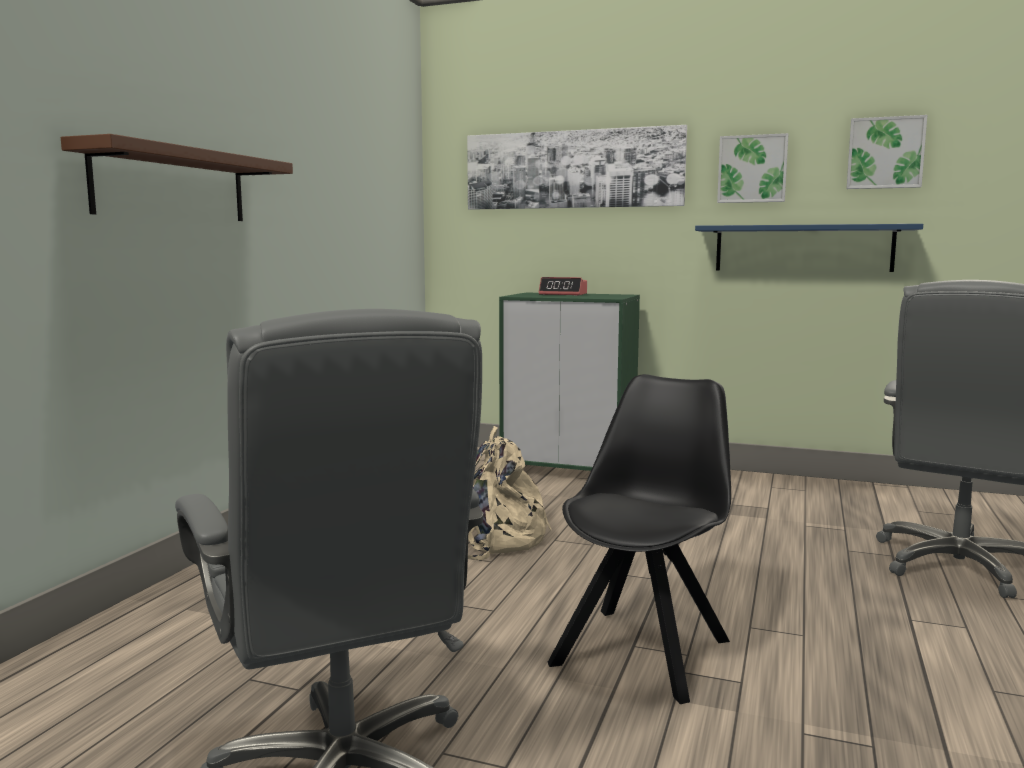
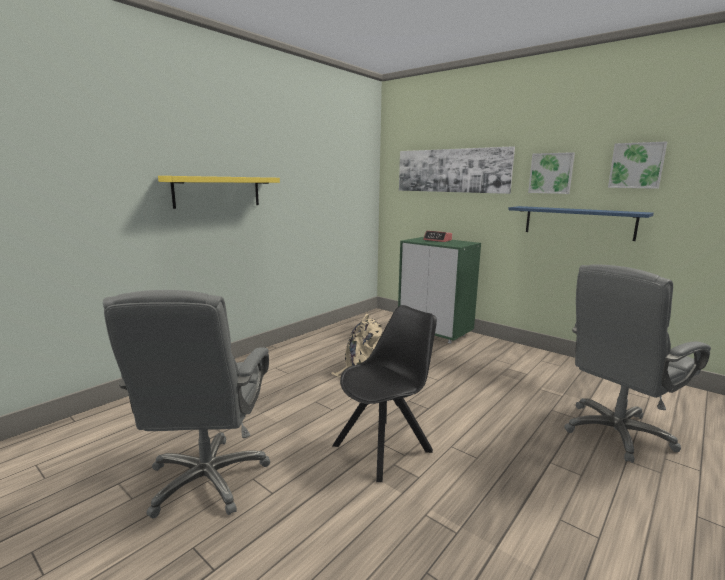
camera: 20 degrees right, 5 degrees up
(172, 185) = (218, 191): brown shelf -> yellow shelf

